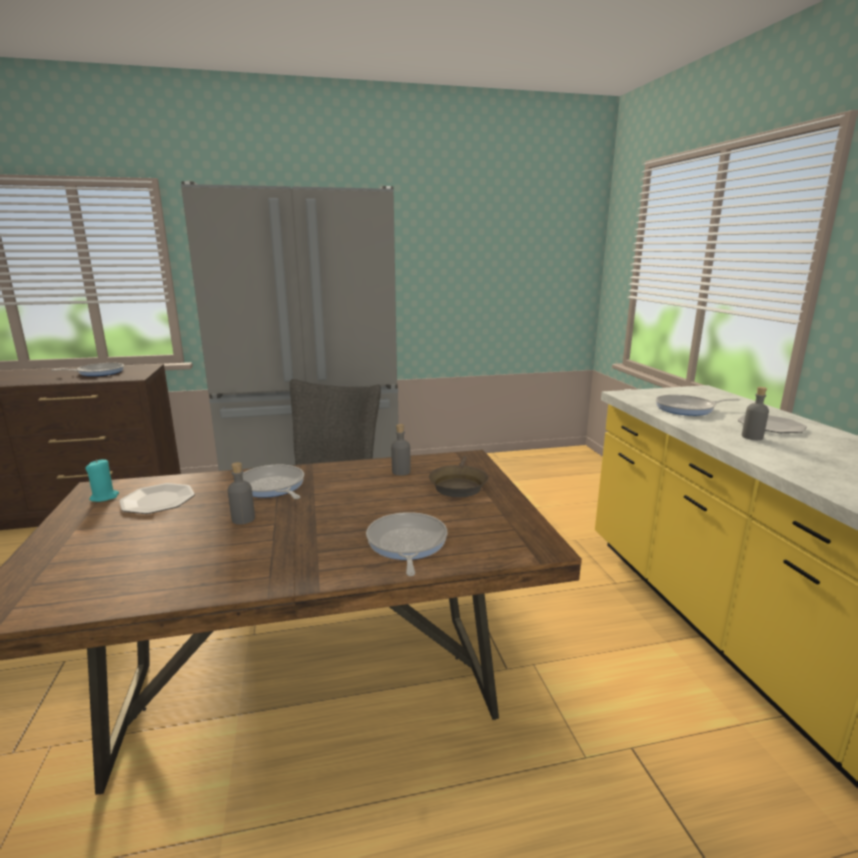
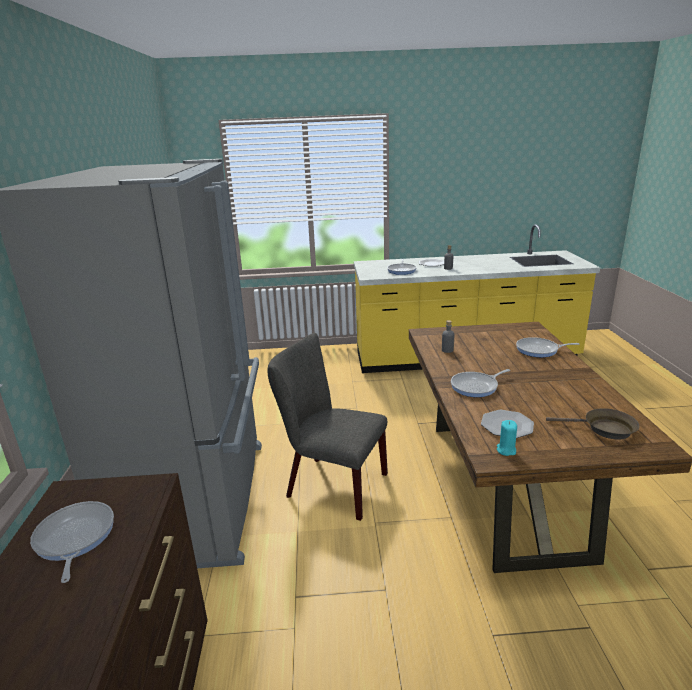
camera: 80 degrees left, 5 degrees up
(243, 519) = (526, 391): grey bottle -> none
(458, 485) = (467, 337): brown frying pan -> brown frying pan (604, 429)

